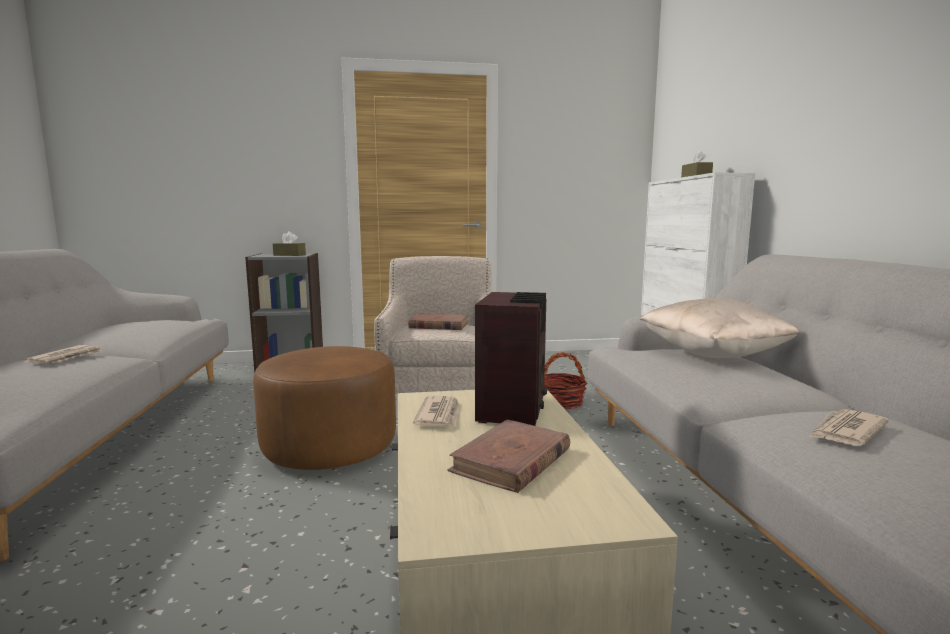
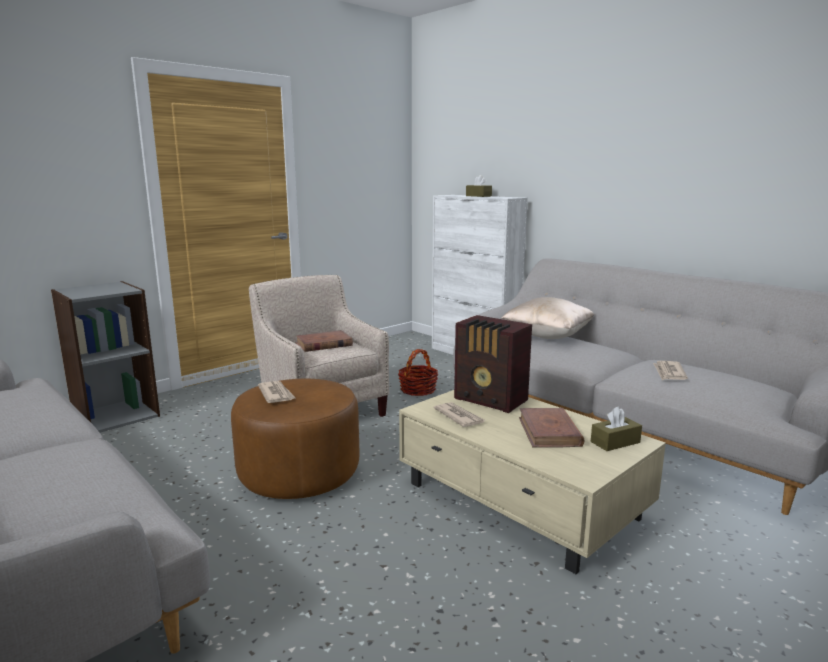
camera: 35 degrees left, 5 degrees up
(66, 357) = (37, 458): newspaper -> newspaper (276, 394)
(289, 255) = (111, 290): brown tissue box -> brown tissue box (615, 442)
(513, 408) = (491, 400): radio -> radio turned 150 degrees clockwise

